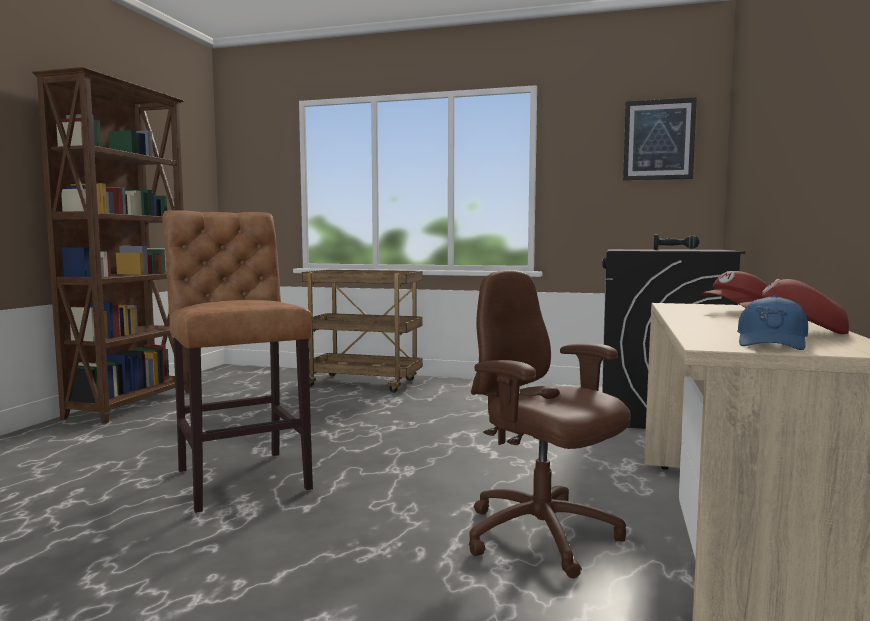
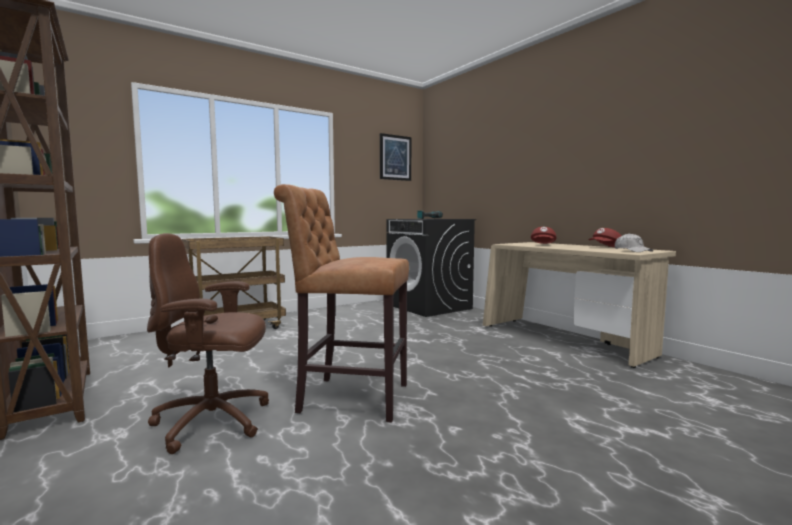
camera: 50 degrees left, 0 degrees up
(542, 537) = (532, 361): brown office chair -> brown office chair (214, 422)
(772, 342) = (632, 251): blue cap -> white cap

